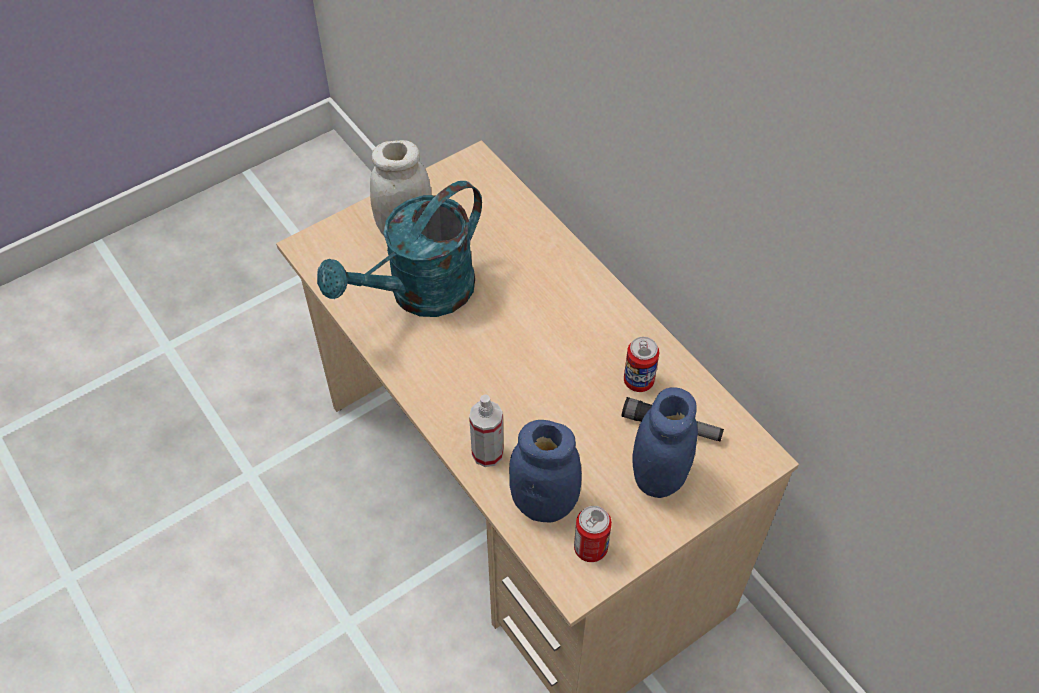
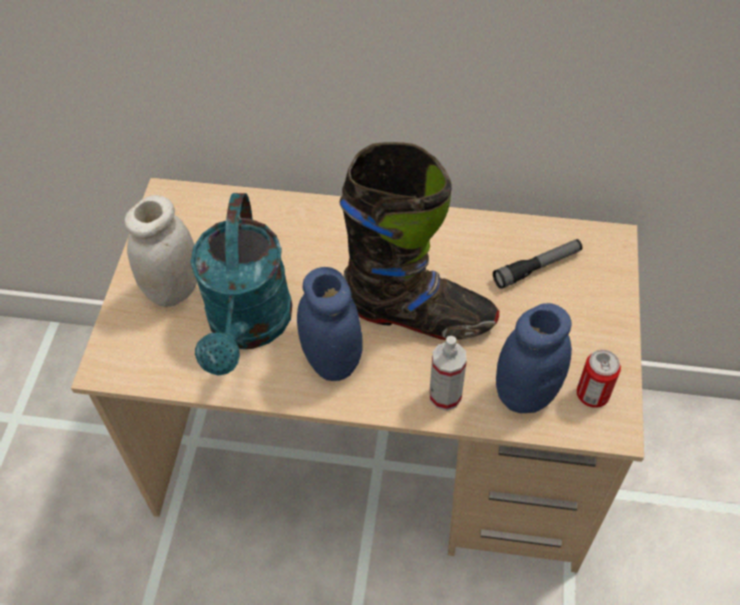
camera: 45 degrees left, 0 degrees up
(539, 384) = (419, 316): none -> black boot
(638, 381) = (480, 256): can -> none
(658, 476) = (571, 307): blue jar -> blue jar (332, 360)

